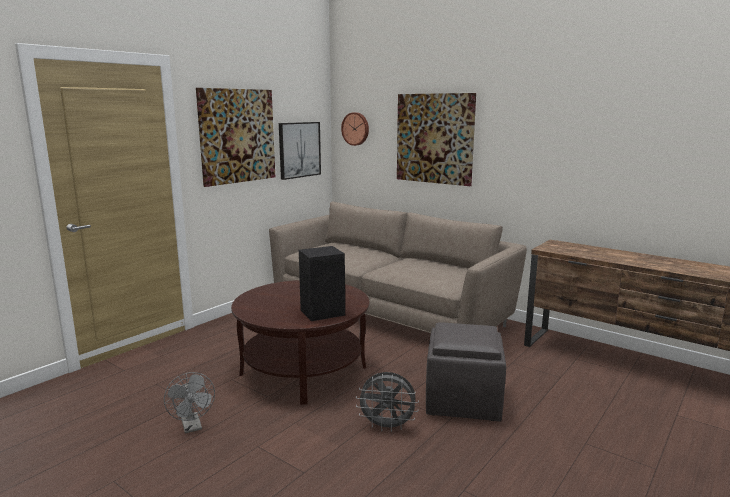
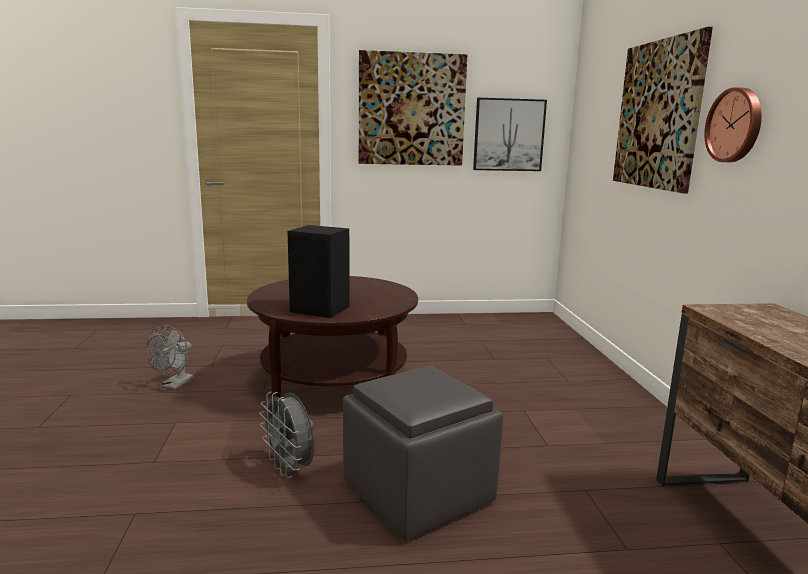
camera: 45 degrees right, 0 degrees up
(356, 129) = (590, 108): wall clock -> wall clock (735, 125)
(389, 311) = (540, 366): beige sofa -> none

